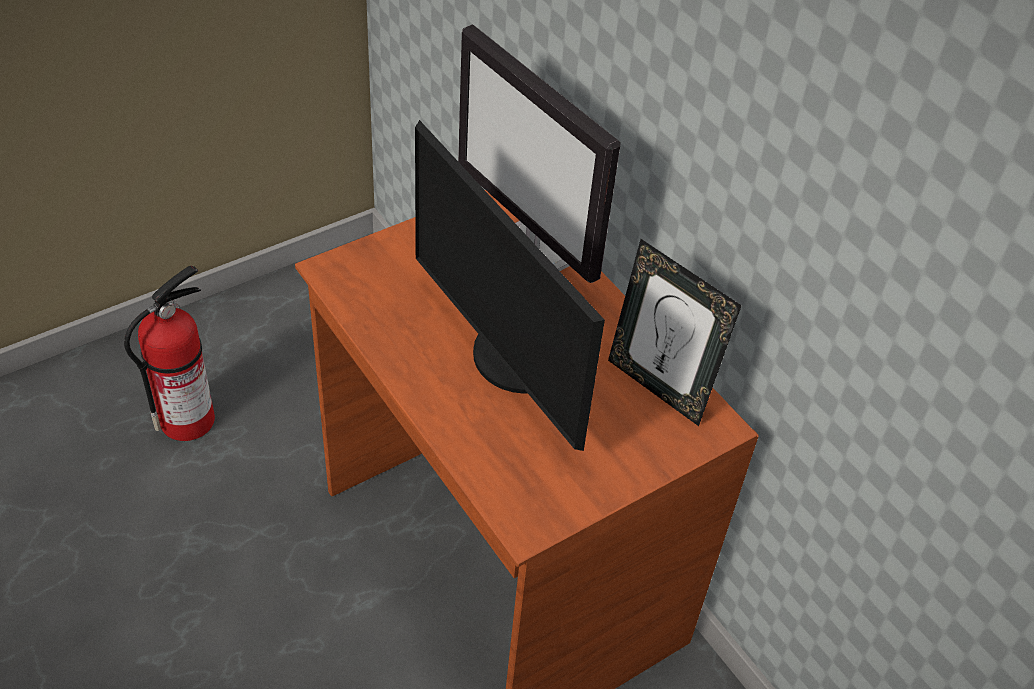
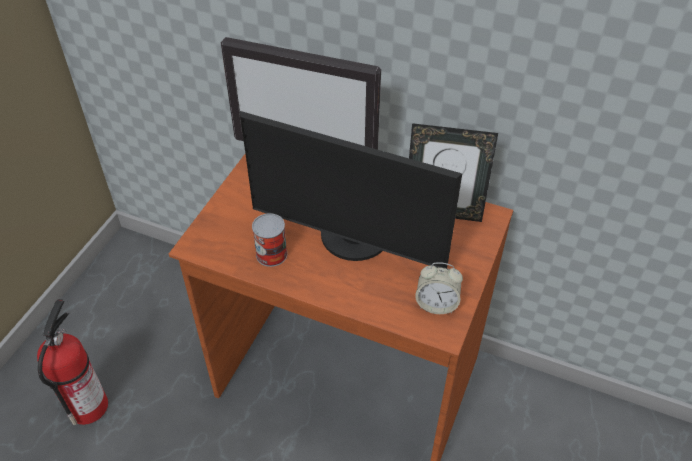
camera: 30 degrees left, 0 degrees up
(404, 325) = (271, 254): none -> can
(545, 490) = (436, 304): none -> alarm clock

